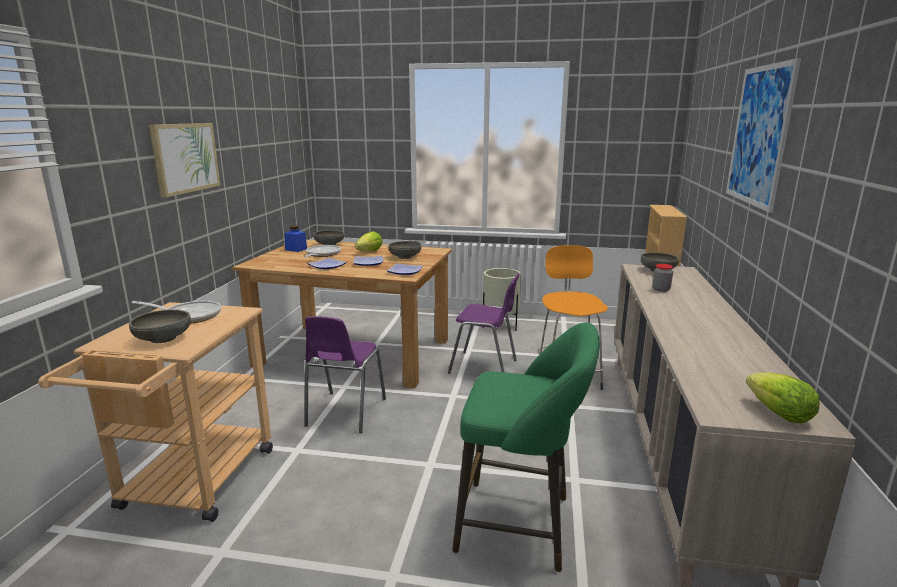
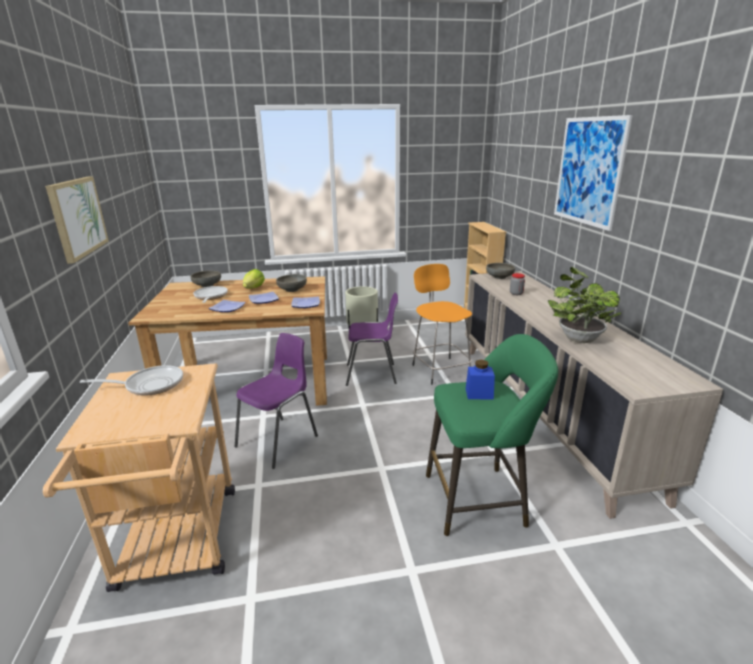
camera: 20 degrees left, 5 degrees up
(163, 339) = (149, 415): grey bowl -> none
(296, 249) = (178, 294): blue jar -> blue jar (479, 394)
(344, 413) = (279, 441): purple chair -> purple chair turned 135 degrees counterclockwise
(693, 346) = (577, 338): none -> potted plant
(779, 414) = (670, 381): lettuce -> none

